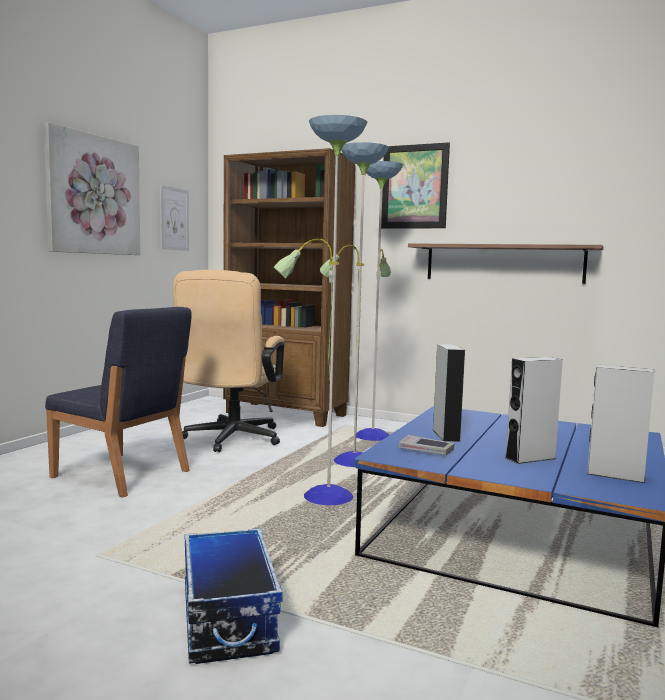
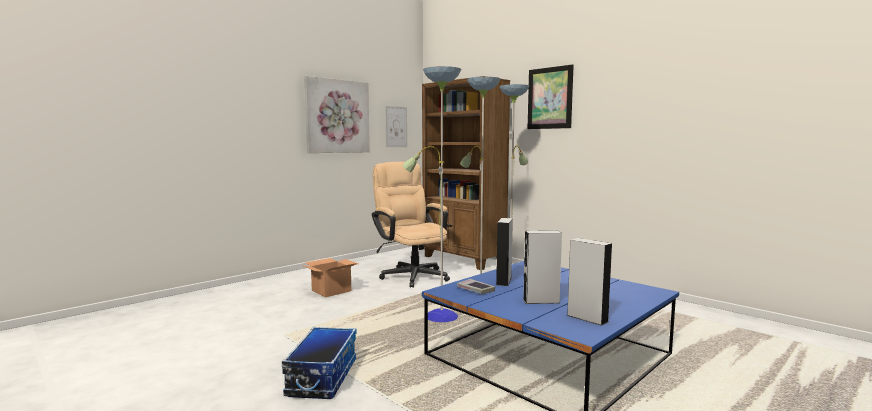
camera: 20 degrees right, 0 degrees up
(122, 474) = (331, 291): blue chair -> cardboard box
(230, 440) = (411, 275): beige office chair -> beige office chair turned 120 degrees clockwise
(503, 263) = (612, 153): shelf -> none

